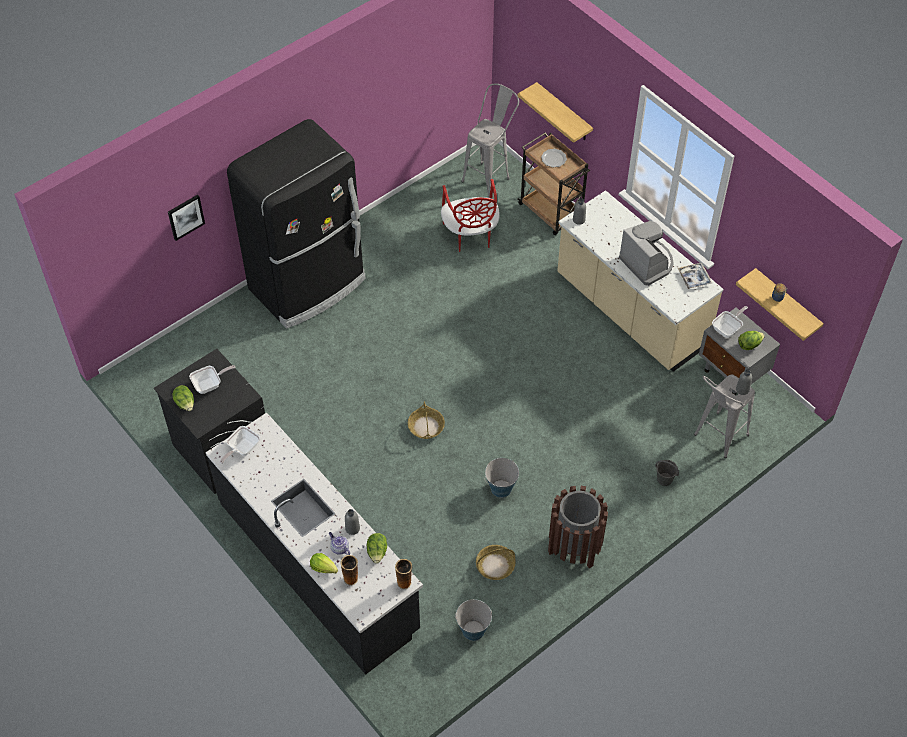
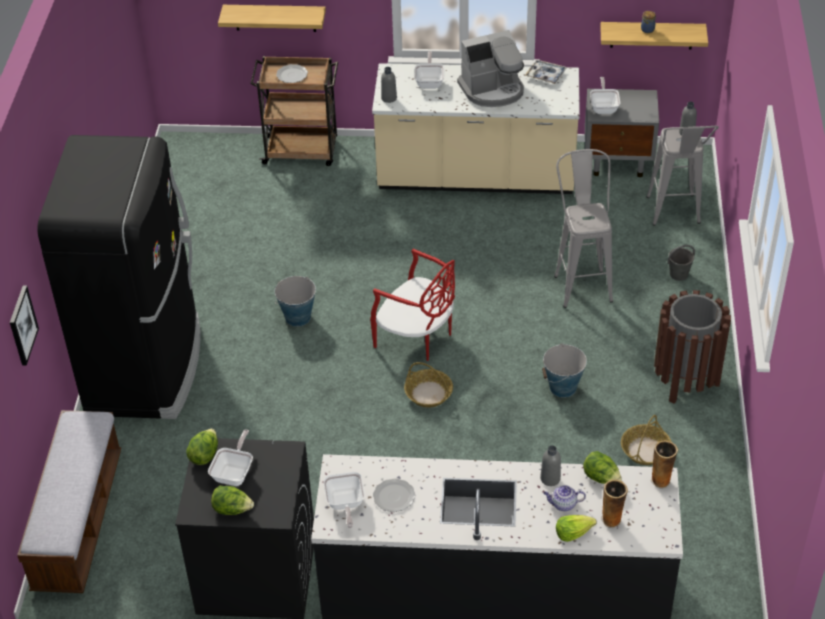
camera: 45 degrees left, 10 degrees down
(180, 346) = (78, 521): none -> bench
(268, 466) = (393, 497): none -> plate
(470, 235) = (252, 217): red chair -> red chair (417, 337)
(473, 630) = (701, 516): bucket -> bucket (297, 317)
(490, 176) = (205, 161): grey stool -> grey stool (581, 282)
(617, 227) = (430, 82): none -> frying pan
(647, 263) = (492, 90): coffee machine -> coffee machine turned 150 degrees clockwise
(749, 345) = (636, 106): lettuce -> lettuce (204, 455)

